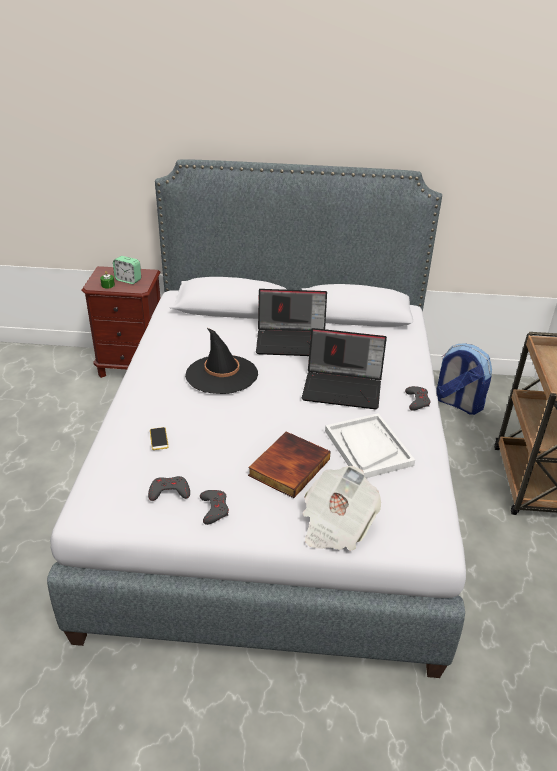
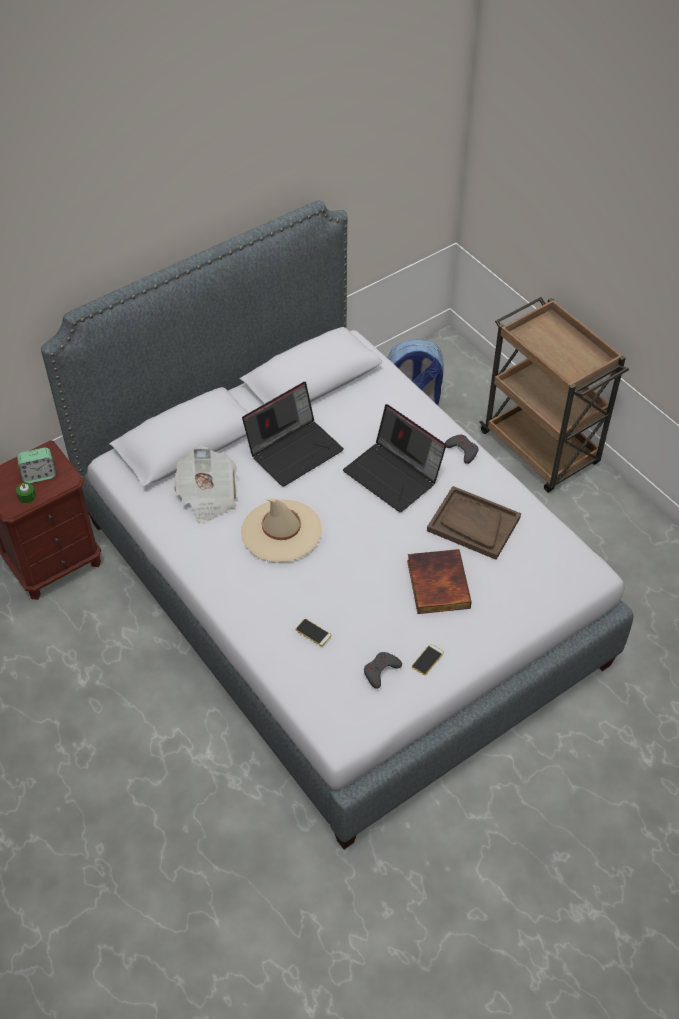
camera: 40 degrees left, 15 degrees up
(214, 509) = (427, 659): grey game controller -> phone
(221, 374) = (281, 531): black hat -> beige hat
(336, 524) = (520, 608): newspaper -> newspaper (207, 496)
(343, 387) = (394, 475): laptop -> laptop turned 75 degrees clockwise
(368, 447) = (473, 524): white tray -> brown tray

